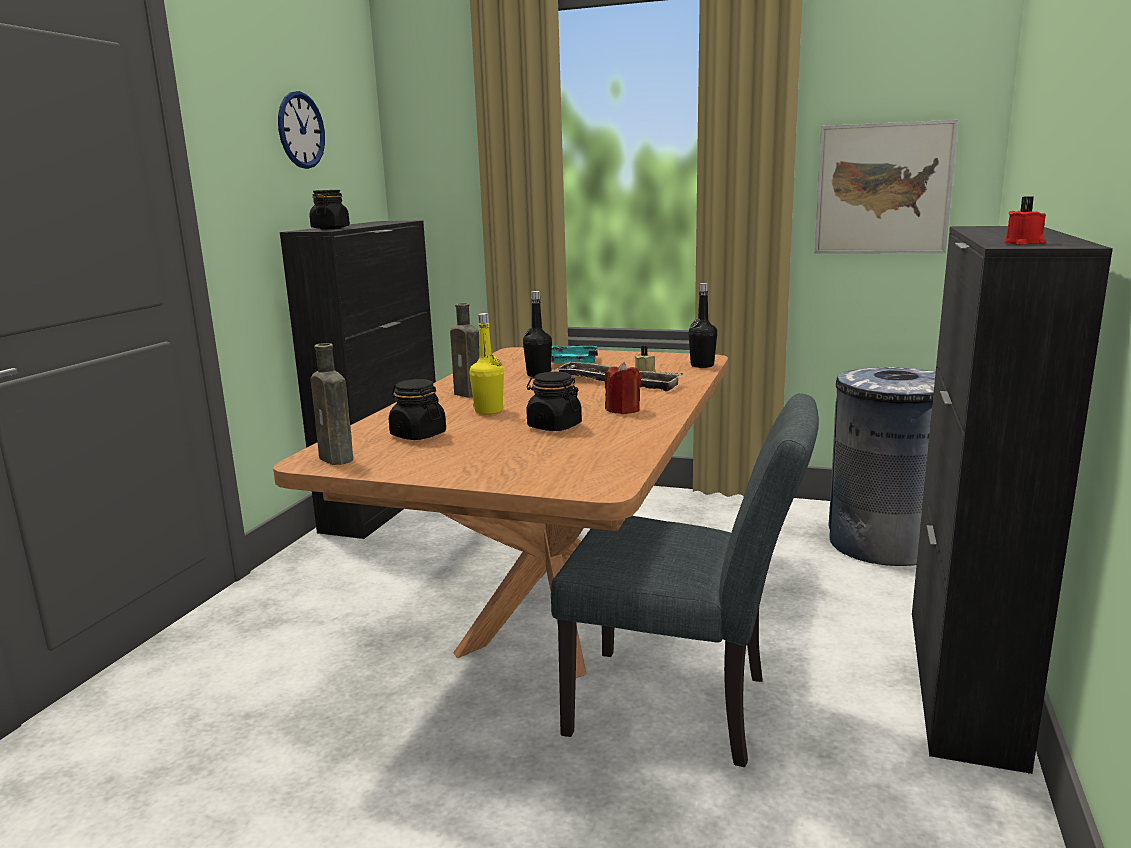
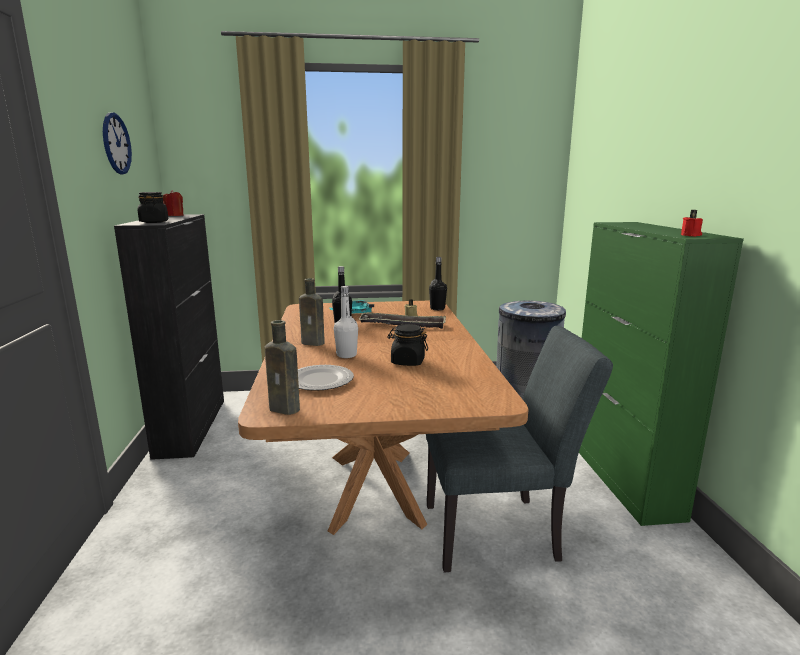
camera: 25 degrees left, 0 degrees up
(418, 435) = (321, 380): black jar -> plate
(488, 411) = (346, 355): yellow bottle -> white bottle
(623, 410) = (434, 344): red candle -> red candle (174, 216)
(883, 189) = (506, 197): picture -> none
(962, 682) = (622, 478): black cabinet -> green cabinet

